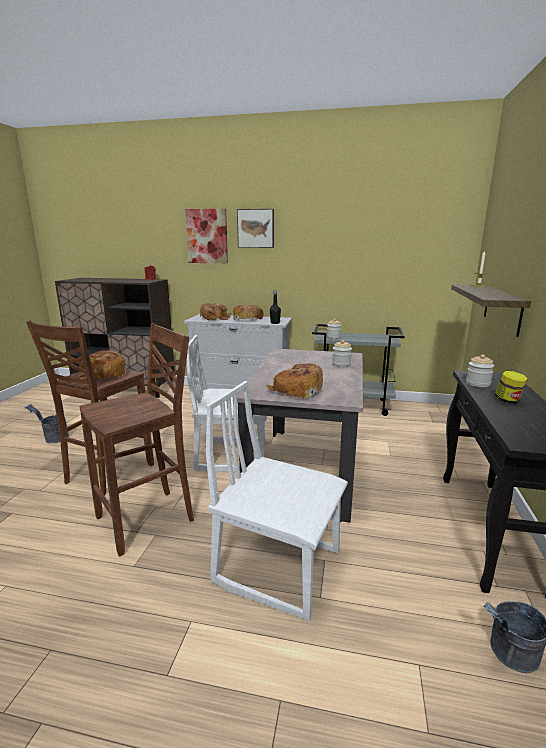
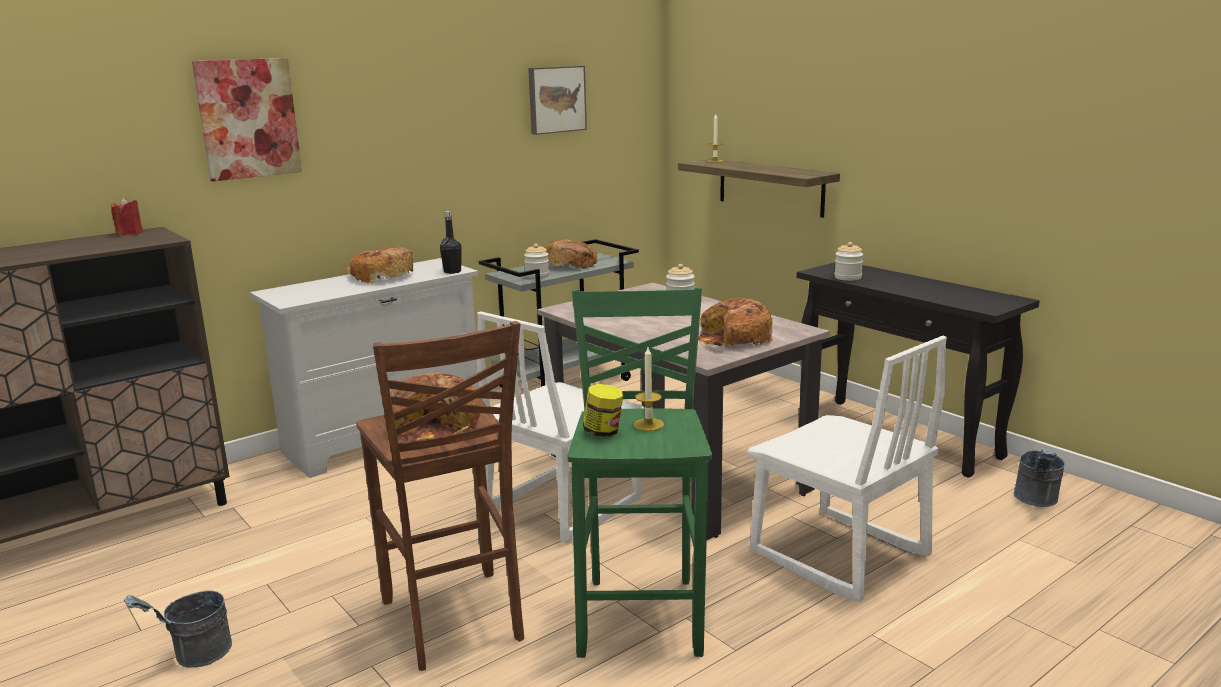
camera: 50 degrees left, 0 degrees up
(138, 409) = (648, 424): none -> candle
(148, 519) = (642, 614): brown stool -> green stool
(215, 318) = (320, 290): bread -> bread (570, 265)
(256, 228) = (351, 96): picture -> picture (556, 99)
(278, 566) = (838, 555): white chair -> white chair turned 105 degrees counterclockwise
(508, 401) = (902, 284): jar -> jar (603, 432)

